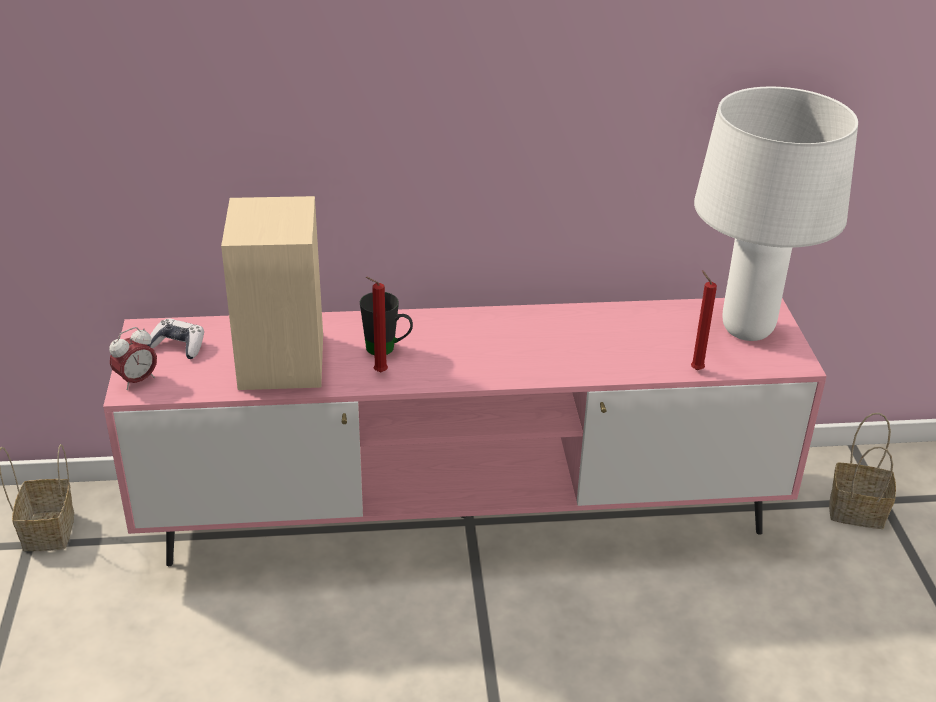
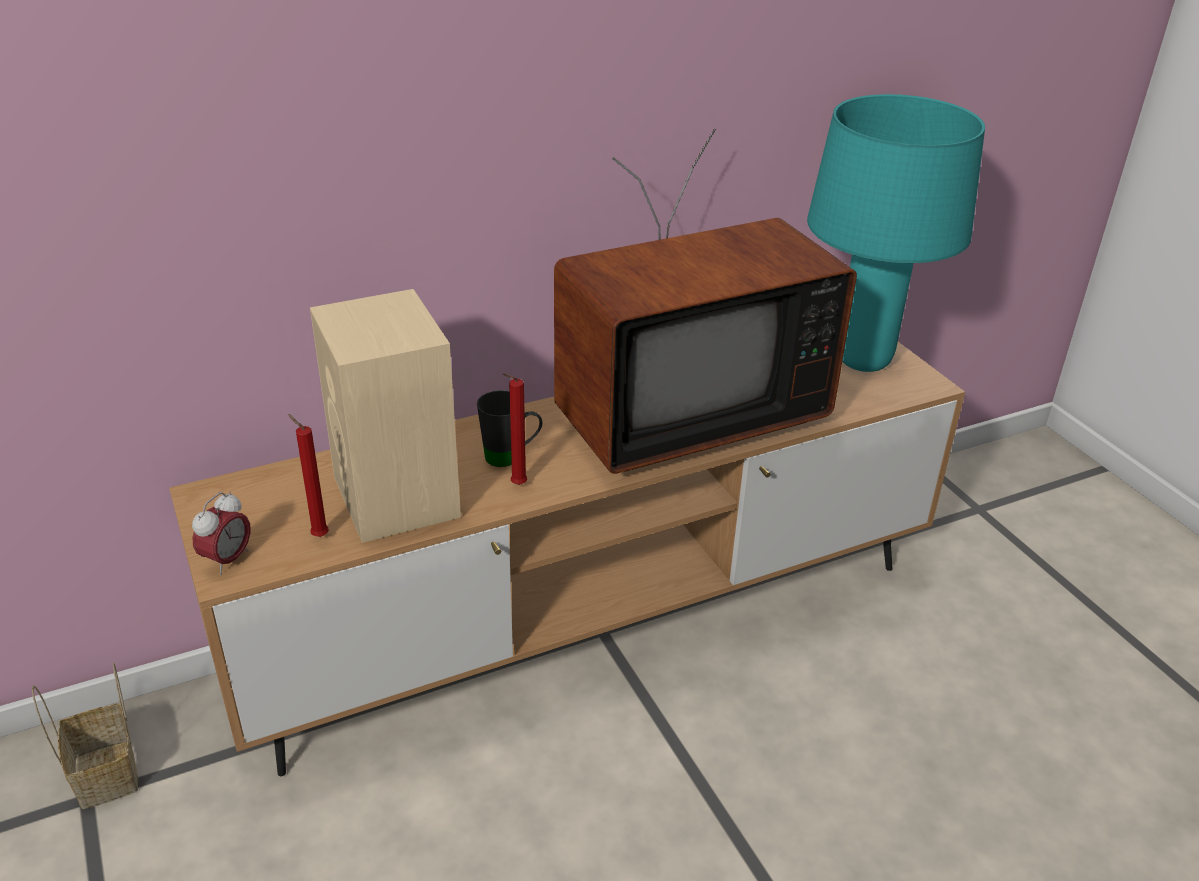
camera: 20 degrees left, 0 degrees up
(178, 346) = (257, 505): game controller -> none
(463, 516) = (592, 626): pink tv stand -> brown tv stand
(548, 343) = (680, 414): none -> television
(695, 369) = (841, 411): red candle -> red candle (318, 535)
(746, 329) = (862, 361): white table lamp -> turquoise table lamp
(858, 511) = (964, 524): basket -> none

